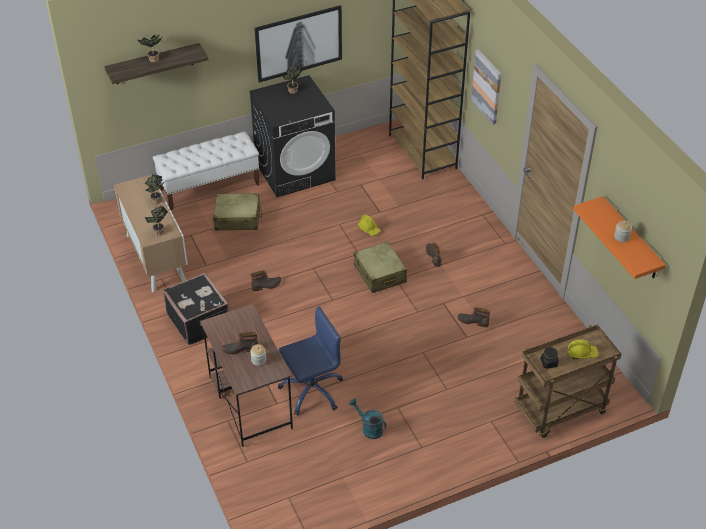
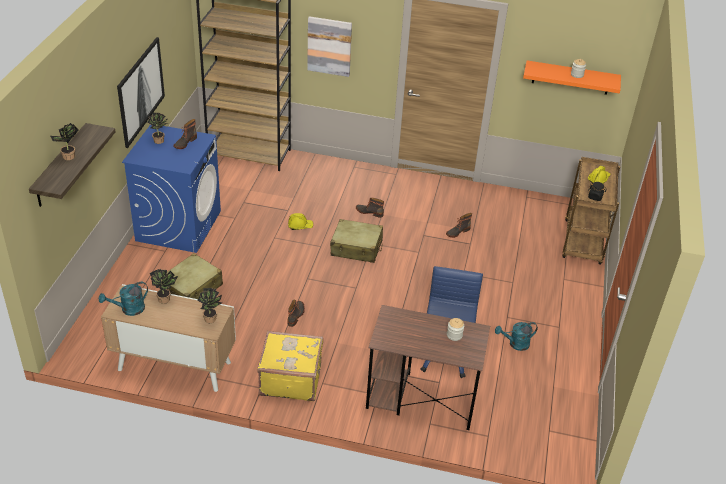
camera: 55 degrees left, 5 degrees down
(131, 192) = (128, 309): none -> turquoise watering can
(199, 320) = (290, 379): black suitcase -> yellow suitcase
(209, 187) = (128, 283): white bench -> none
(240, 348) = (429, 339): boot -> boot (185, 142)
(295, 171) = (178, 225): black washing machine -> blue washing machine

